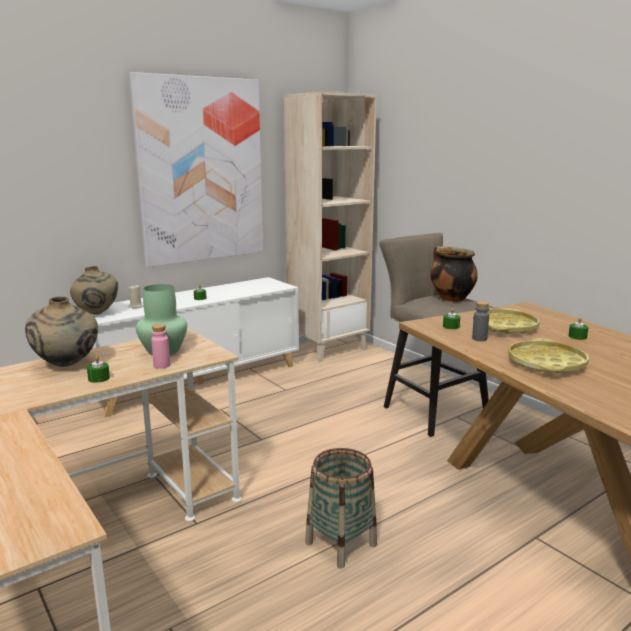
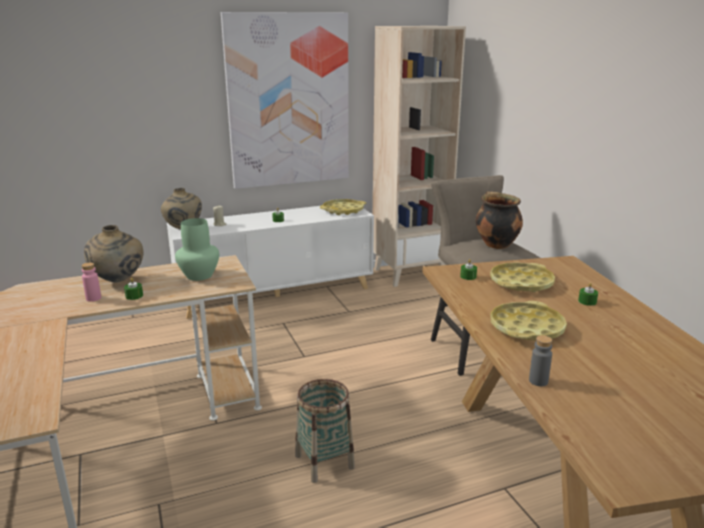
camera: 15 degrees right, 5 degrees up
(161, 365) = (189, 289): pink bottle -> pink bottle (93, 298)
(263, 285) = (343, 210): none -> yellow tray
(479, 339) = (484, 293): grey bottle -> grey bottle (538, 381)

